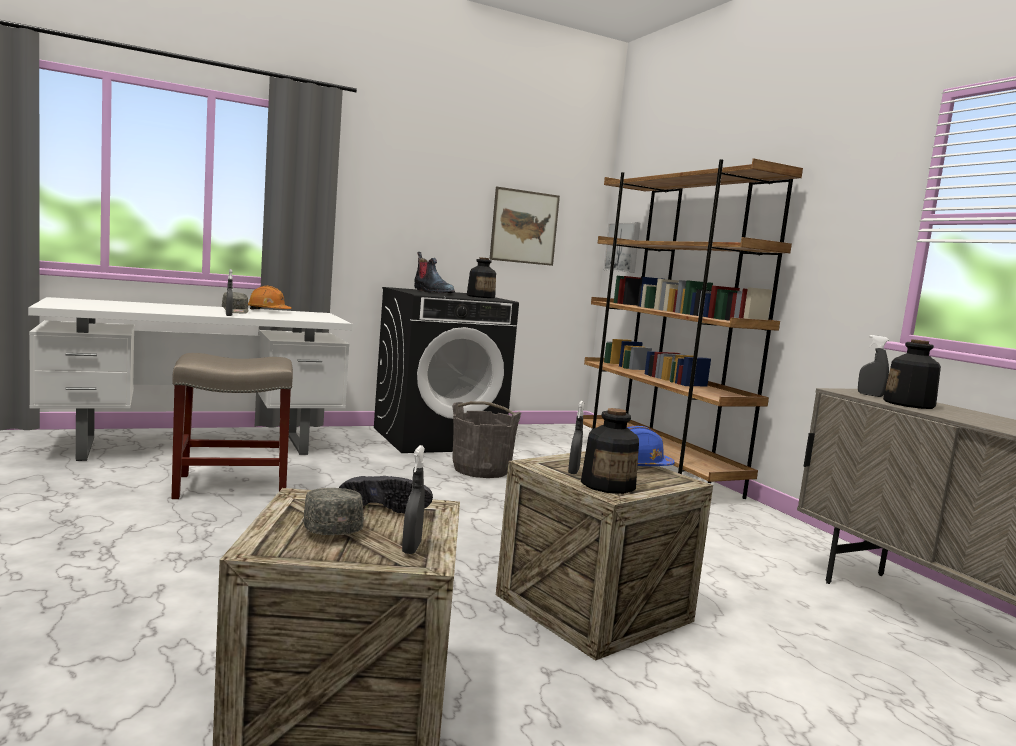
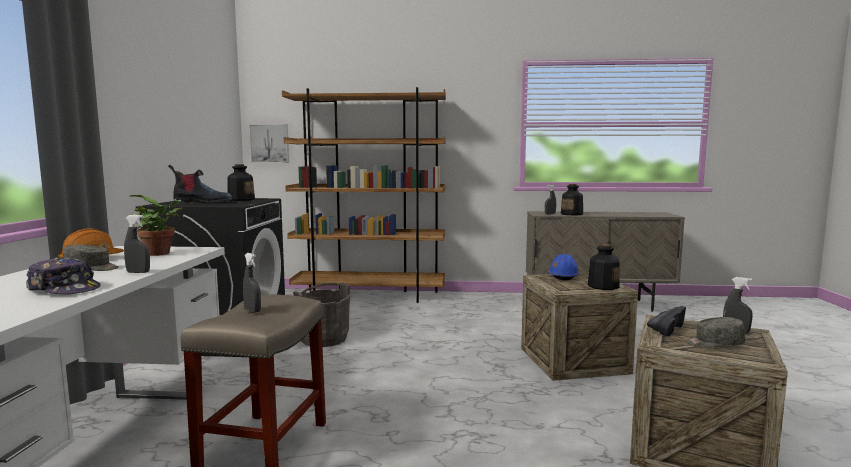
camera: 60 degrees left, 0 degrees up
(168, 310) = (65, 289): none -> cap
(304, 317) = (161, 253): none -> potted plant
(524, 227) = (206, 132): picture -> none
(573, 471) = (578, 287): grey spray bottle -> grey spray bottle (252, 310)

